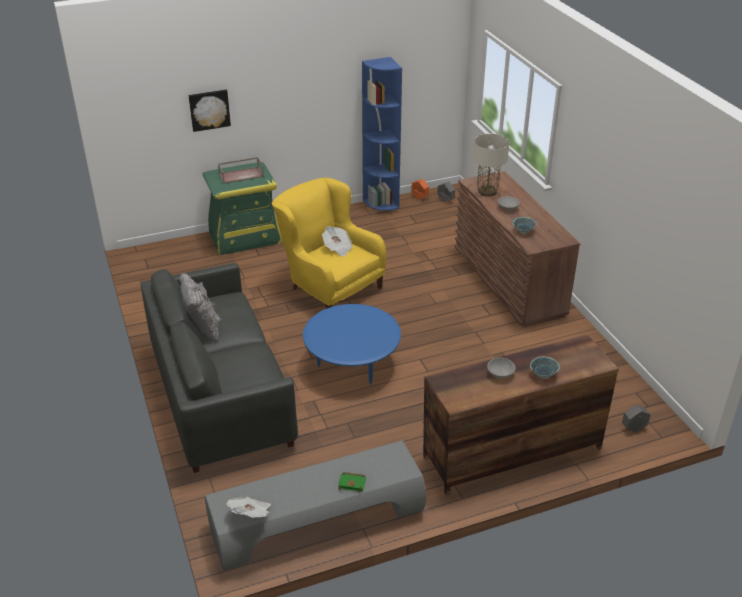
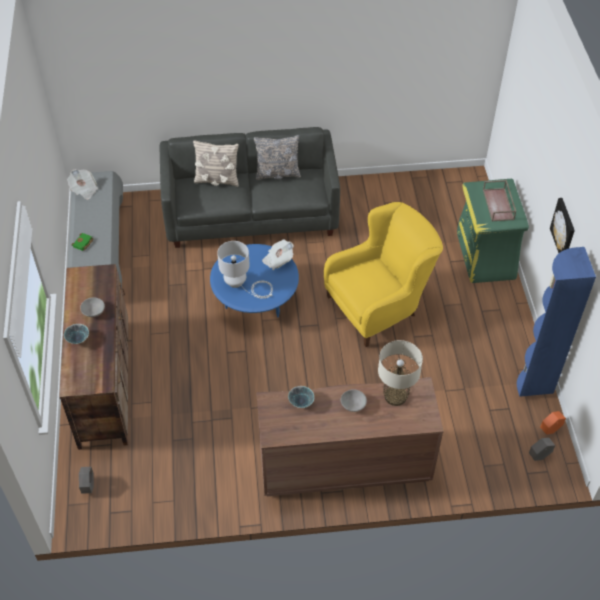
camera: 105 degrees right, 15 degrees up
(209, 109) = (532, 138): picture -> picture (564, 229)
(224, 371) = (217, 180): none -> beige pillow
(337, 248) = (378, 281): newspaper -> newspaper (278, 260)
(366, 335) = (245, 285): none -> grey table lamp

